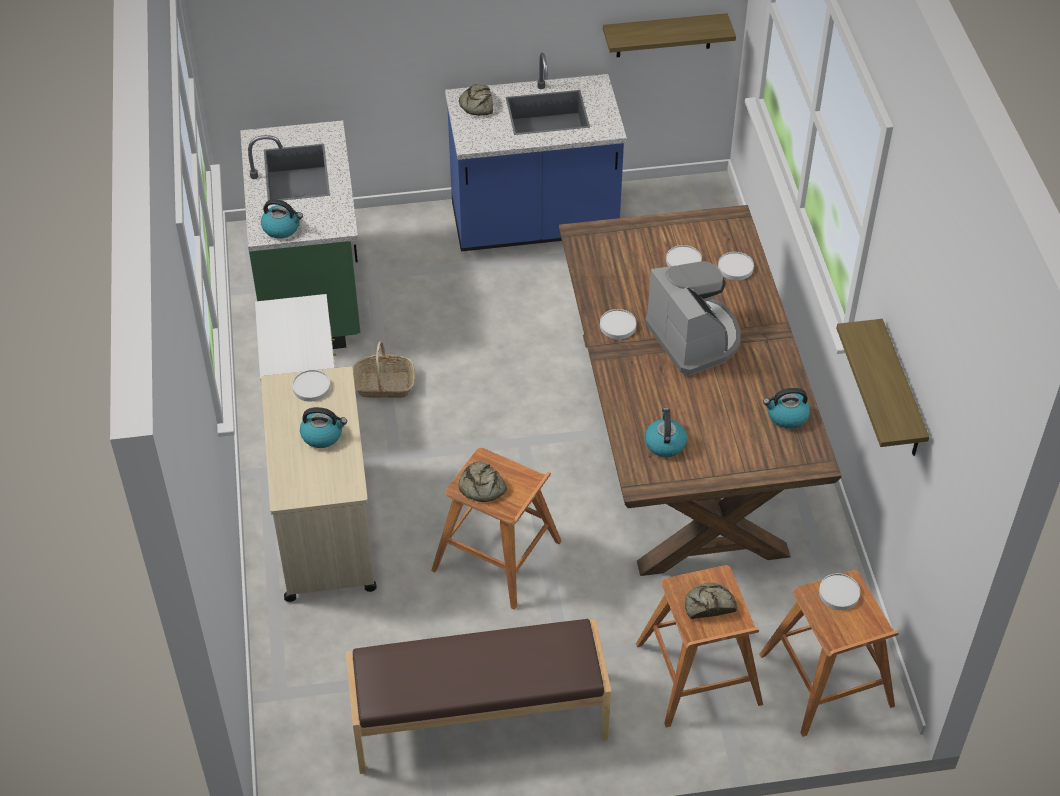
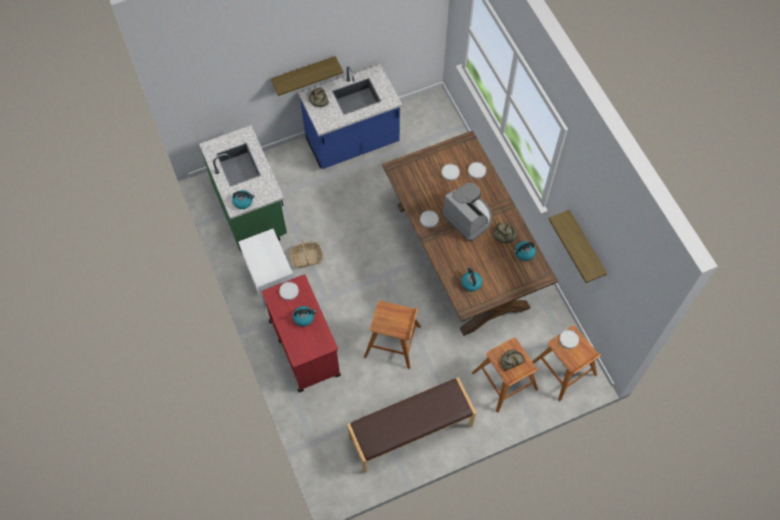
camera: 15 degrees left, 15 degrees up
(325, 528) = (304, 347): beige cart -> red cart
(481, 487) = (386, 323): bread -> bread (504, 234)
(664, 35) = (407, 40): shelf -> shelf (304, 73)

